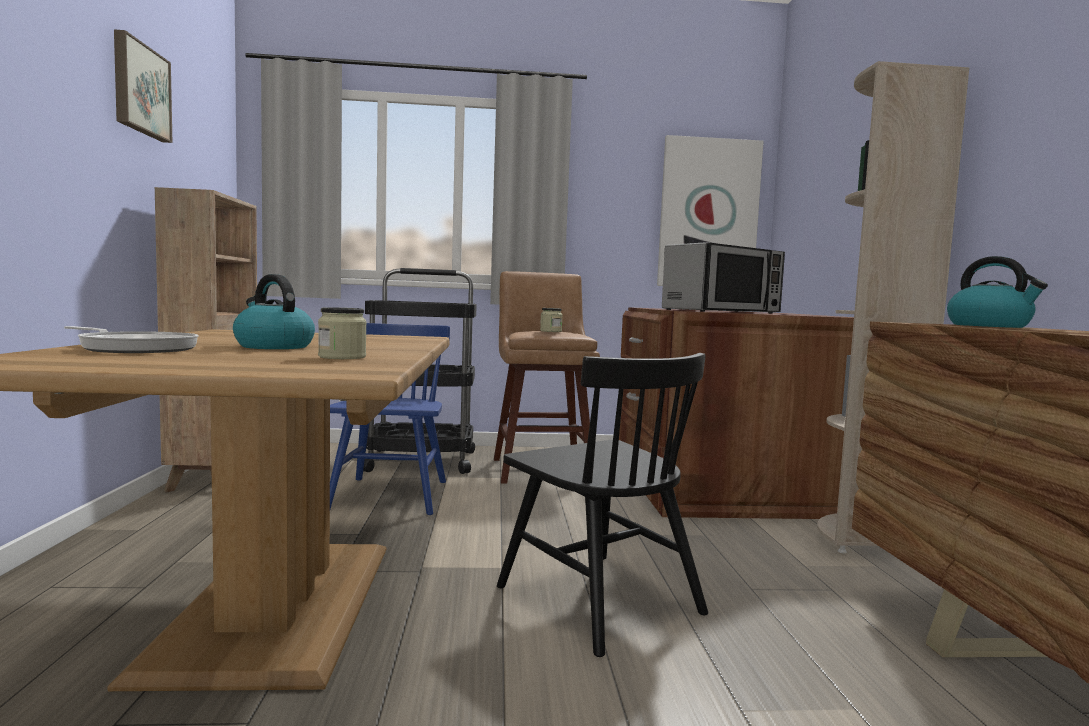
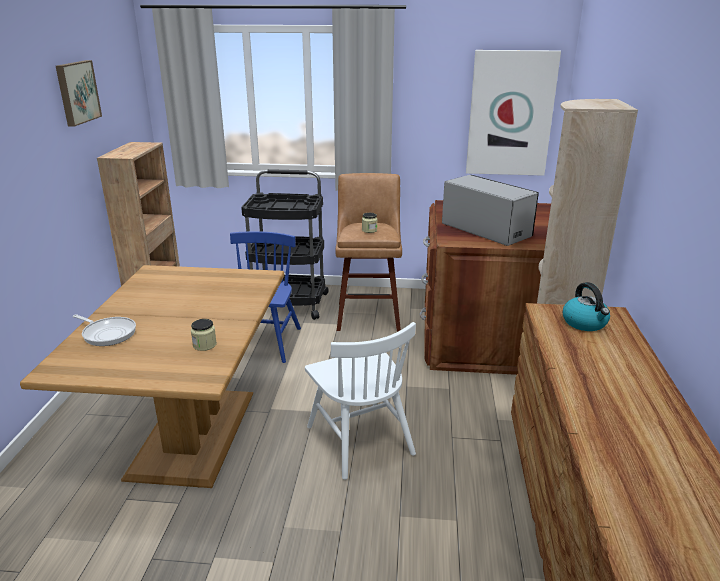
camera: 10 degrees right, 20 degrees up
(273, 346) = (173, 319): kettle -> none
(598, 599) = (359, 439): black chair -> white chair
(722, 311) = (486, 230): microwave -> microwave turned 105 degrees counterclockwise

